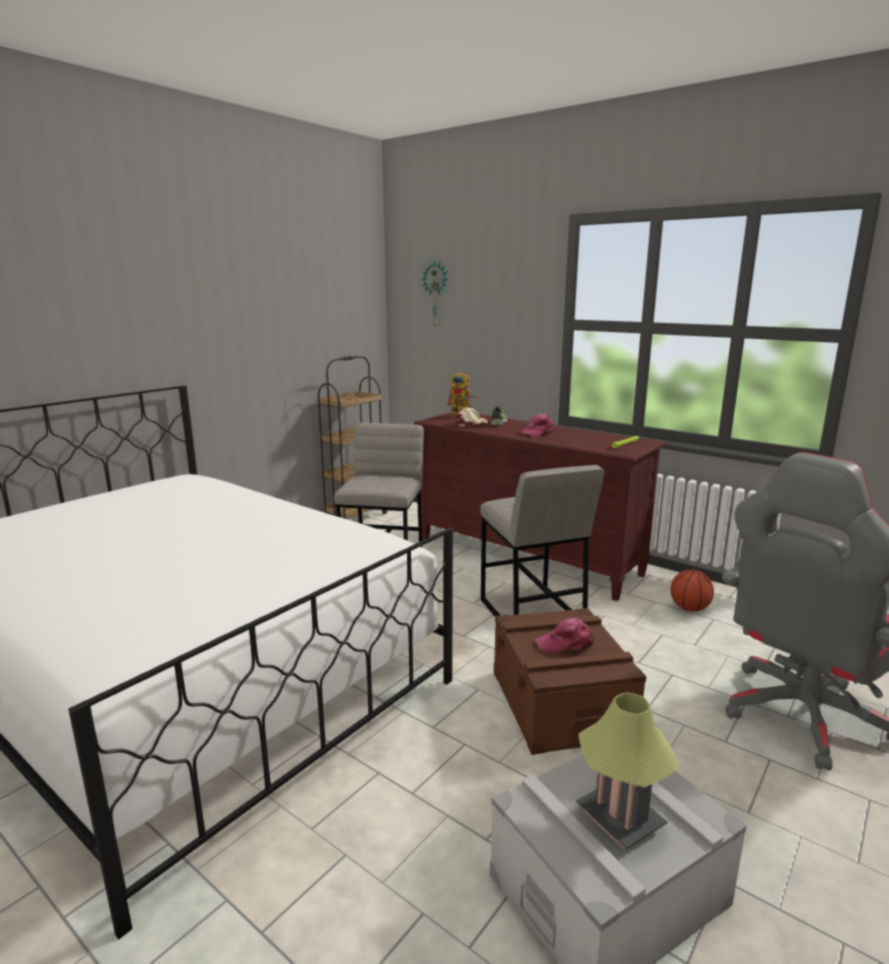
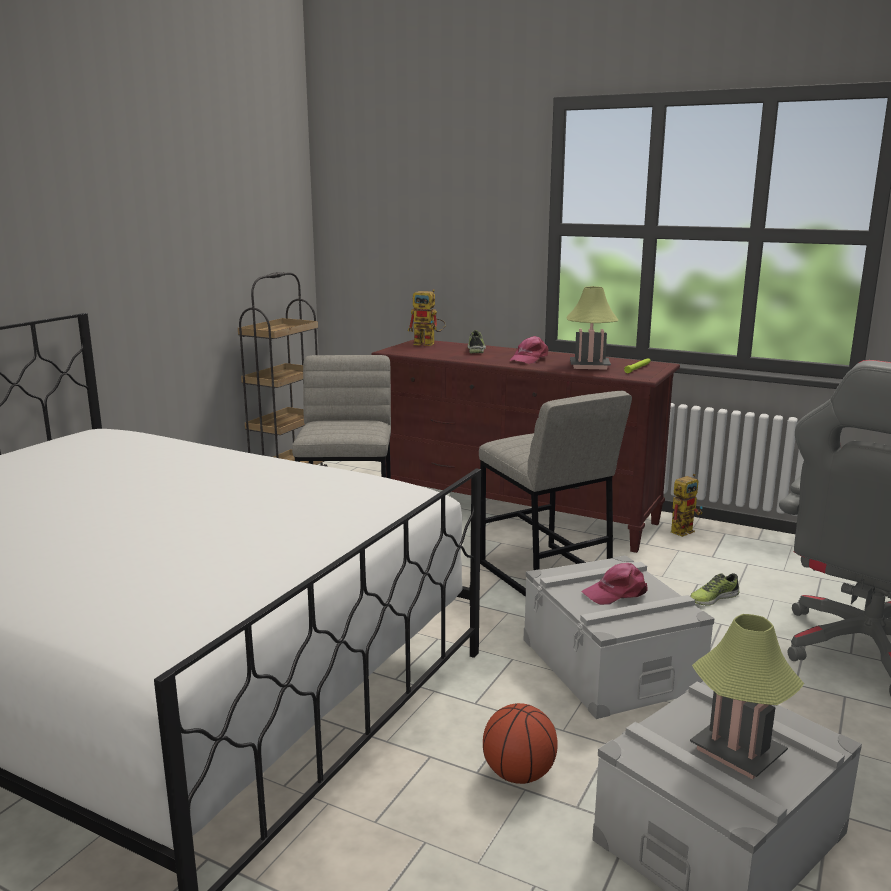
camera: 10 degrees left, 0 degrees up
(436, 294) = (382, 193): wall clock -> none
(471, 424) = (444, 352): beige cap -> none
(561, 703) = (610, 664): brown storage box -> grey storage box
(585, 440) = (589, 366): none -> table lamp
(665, 583) = (683, 530): none -> toy robot
(672, 649) = (713, 598): none -> shoe
(689, 608) = (718, 554): basketball -> basketball (518, 774)

